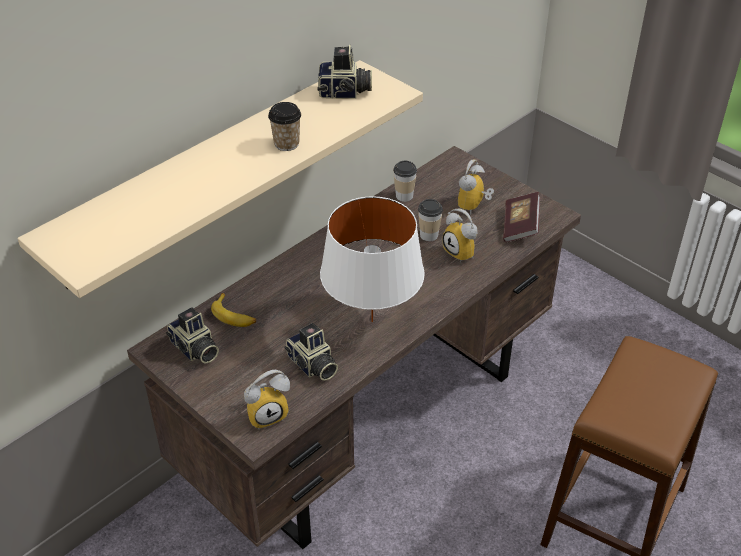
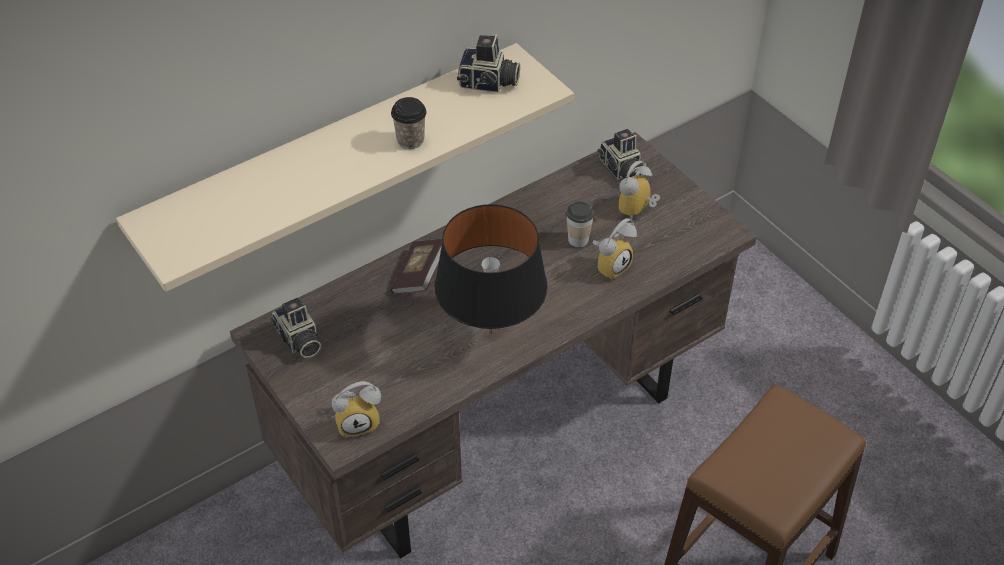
camera: 10 degrees right, 5 degrees up
(234, 316) = (347, 307): banana -> none
(312, 365) = (416, 375): camera -> camera (621, 170)
(371, 321) = (491, 333): white table lamp -> black table lamp
(404, 196) = (562, 188): cup -> none
(463, 252) = (610, 265): alarm clock -> alarm clock turned 105 degrees counterclockwise
(520, 226) = (683, 242): book -> book (419, 276)

